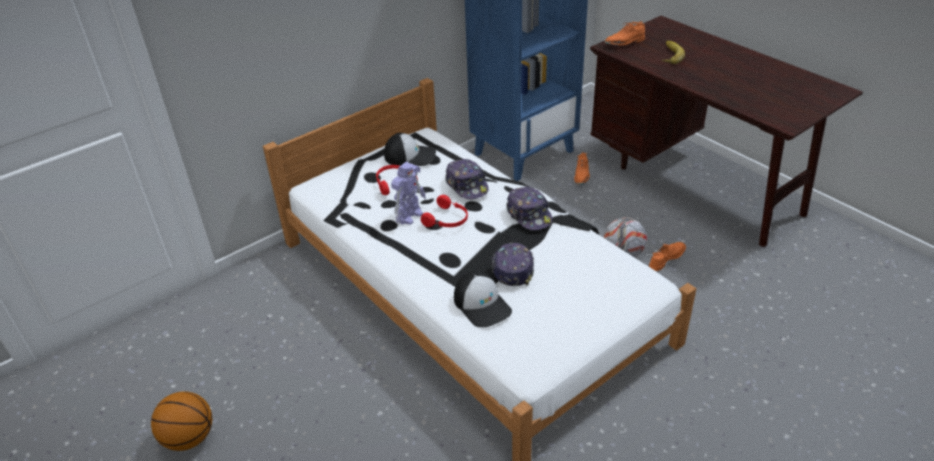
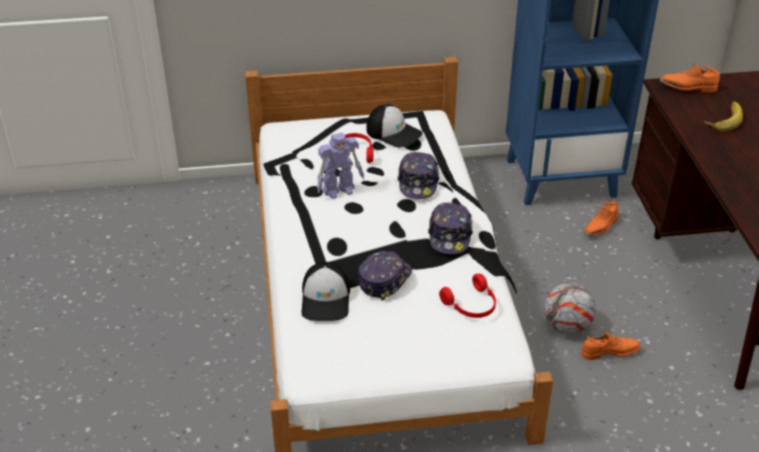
camera: 30 degrees right, 0 degrees up
(189, 438) = (51, 309): basketball -> none
(447, 220) = (369, 208): red headphones -> red headphones (471, 305)

